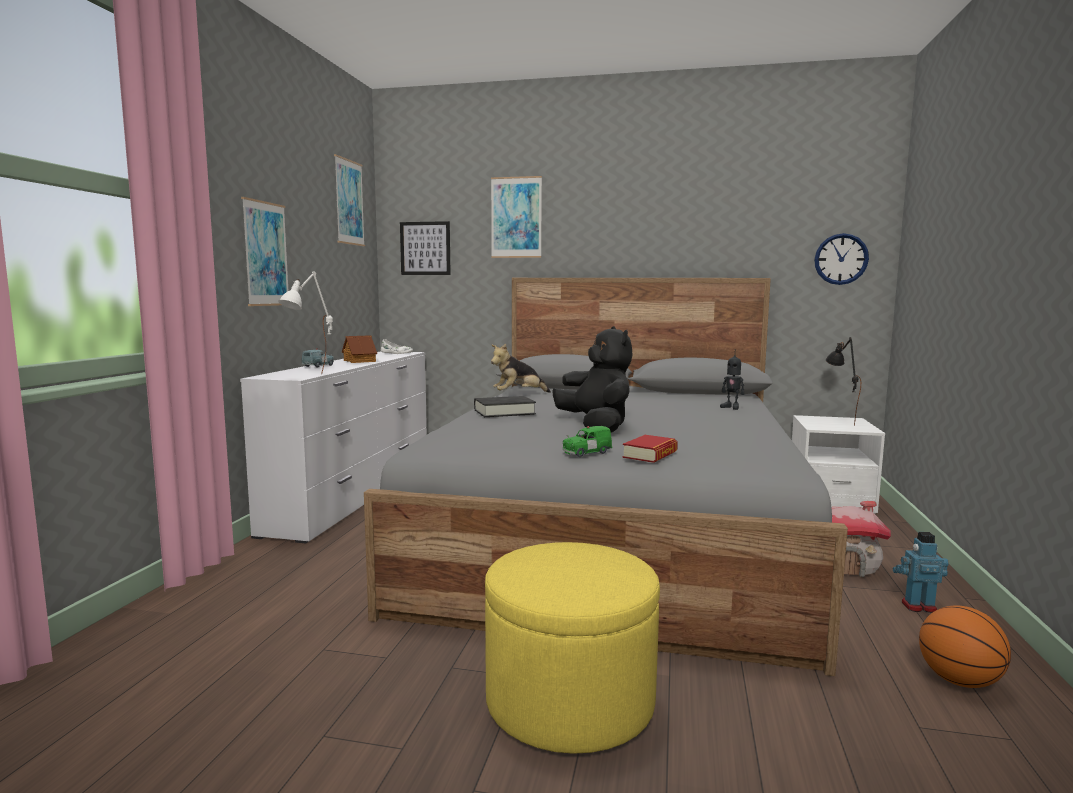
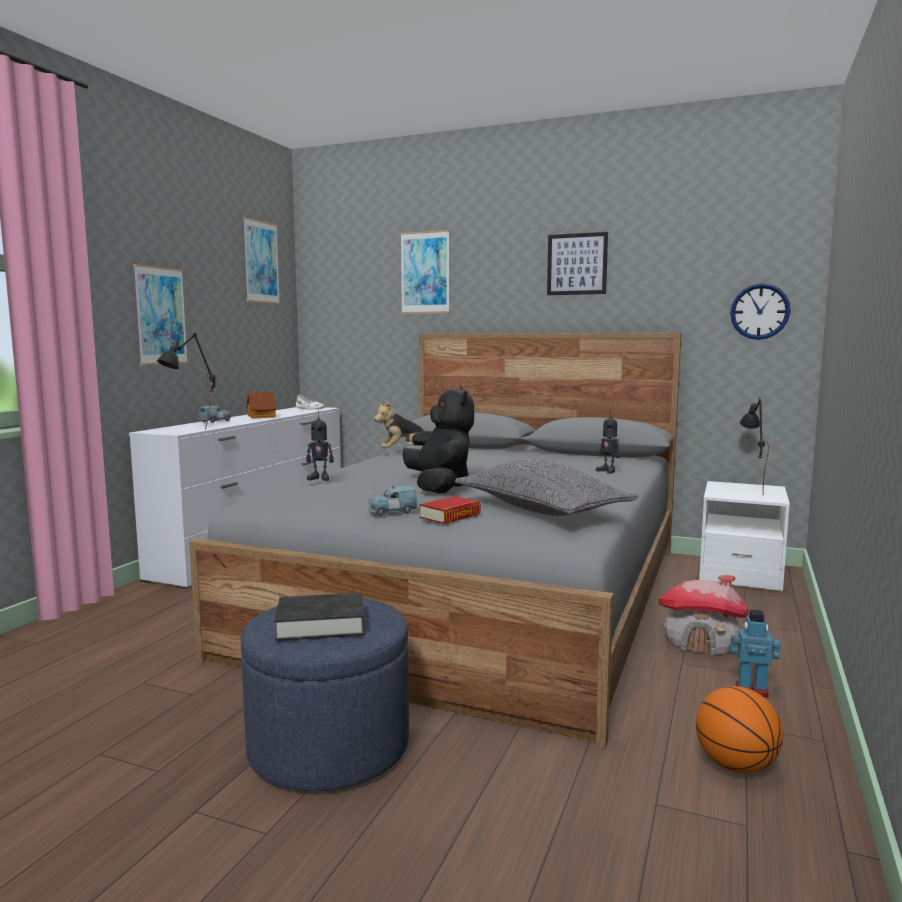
camera: 10 degrees right, 0 degrees up
(311, 377) = (192, 432): white table lamp -> black table lamp
(425, 248) = (340, 305): picture -> picture (577, 264)
(475, 421) = (320, 478): none -> toy robot
(504, 412) = (366, 470): black book -> black book (320, 624)
(570, 701) = (329, 746): yellow ottoman -> blue ottoman
(586, 453) = (392, 512): green toy car -> blue toy car
(724, 446) = (541, 510): none -> grey pillow

